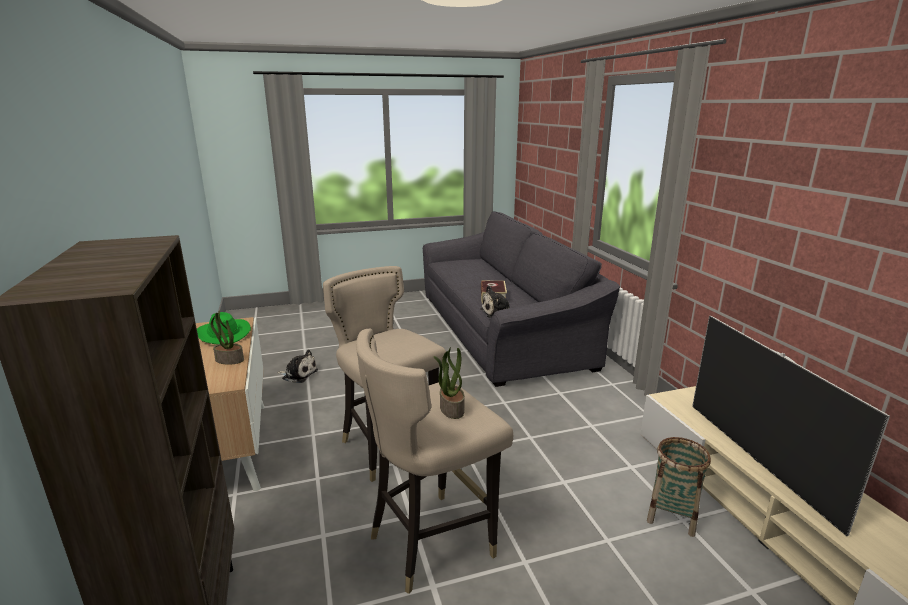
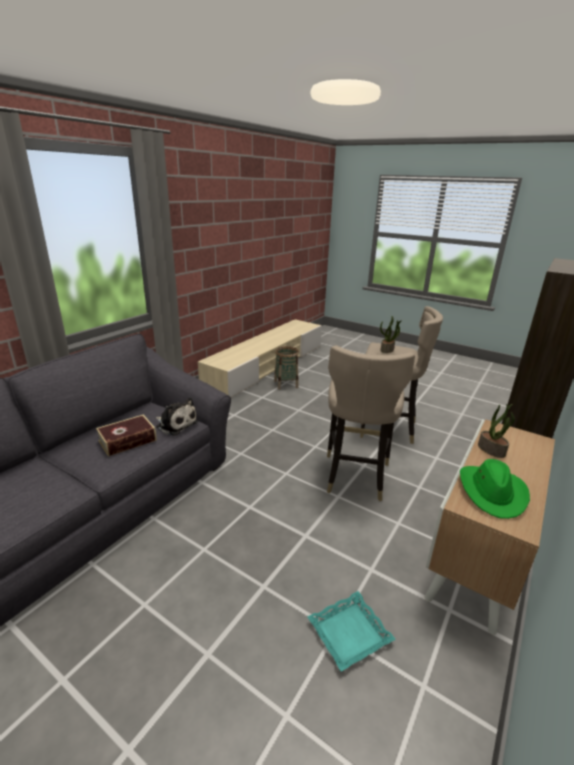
camera: 130 degrees left, 5 degrees up
(298, 374) = (349, 633): plush toy -> turquoise tray
(757, 460) = (261, 347): television -> none

